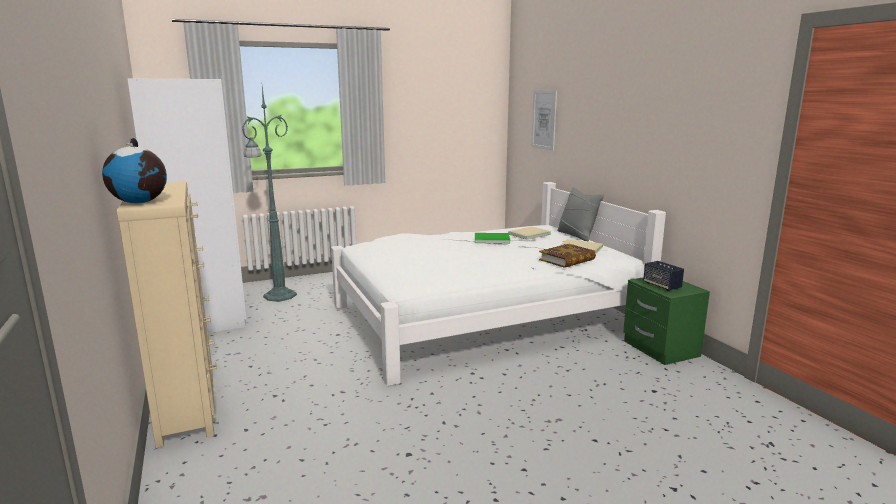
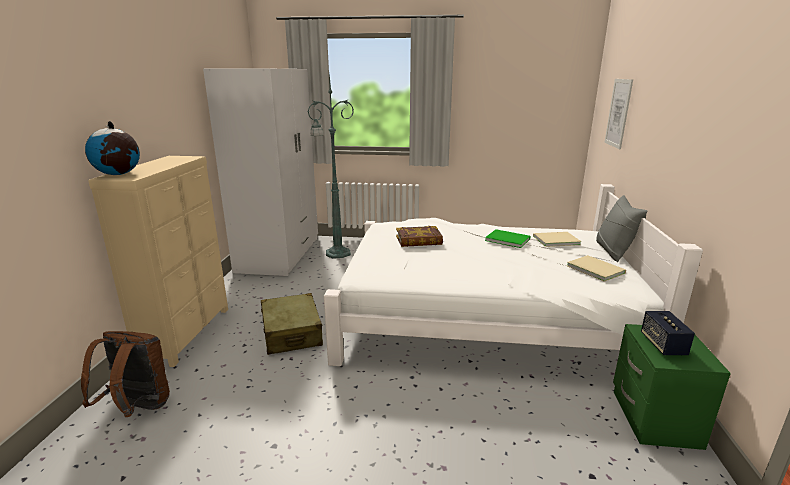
camera: 30 degrees right, 5 degrees up
(220, 478) = (138, 408): none -> brown backpack
(317, 373) = (292, 333): none -> beige suitcase
(567, 260) = (559, 282): book -> book (419, 240)

